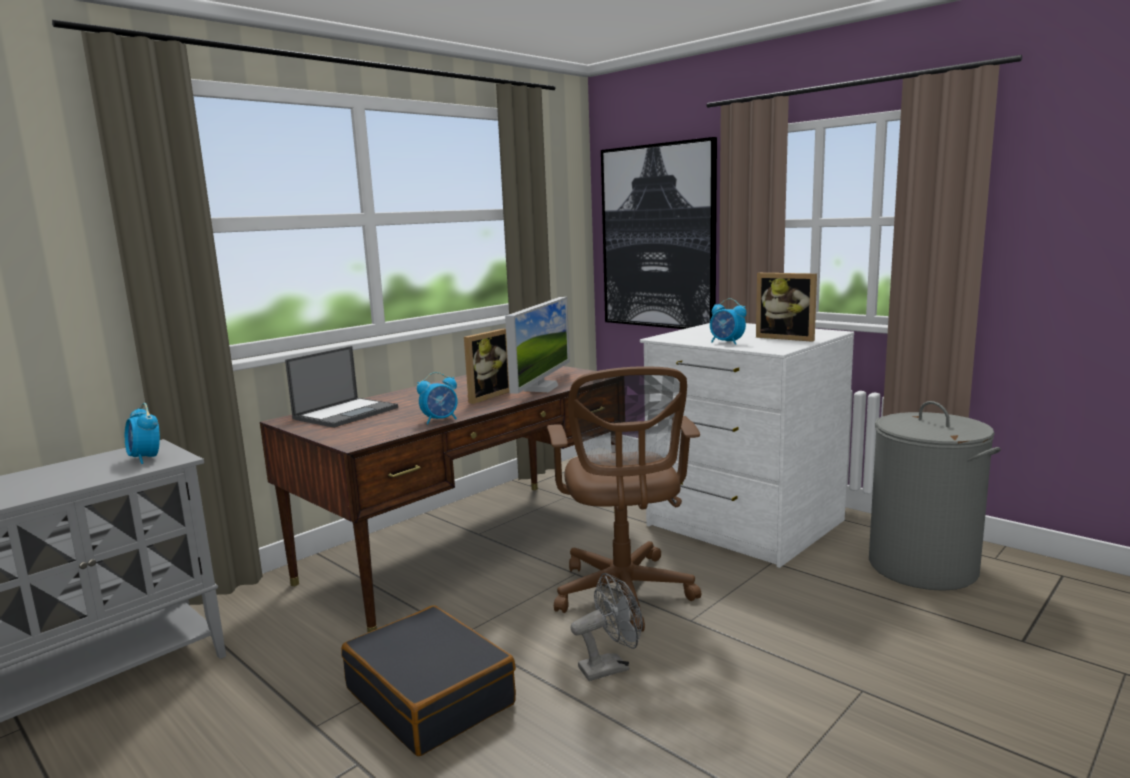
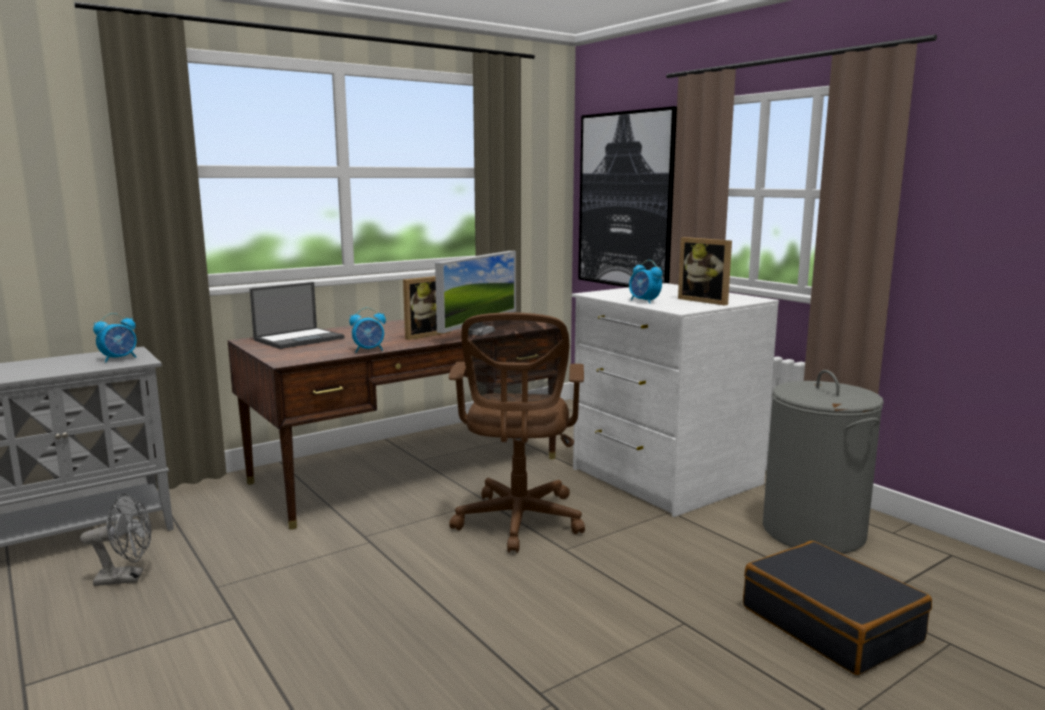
camera: 10 degrees right, 0 degrees up
(145, 458) = (119, 359): alarm clock -> alarm clock turned 105 degrees counterclockwise
(430, 696) = (315, 578): black suitcase -> black suitcase (831, 624)
(610, 667) = (473, 576): grey fan -> grey fan (127, 578)

